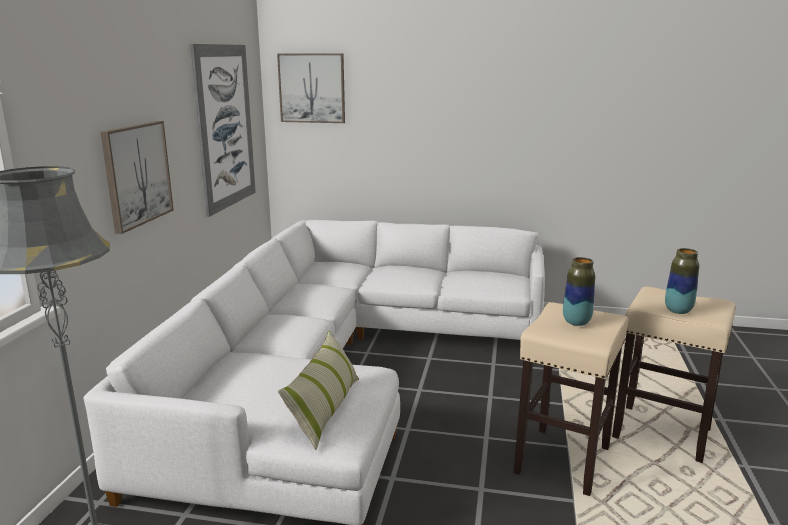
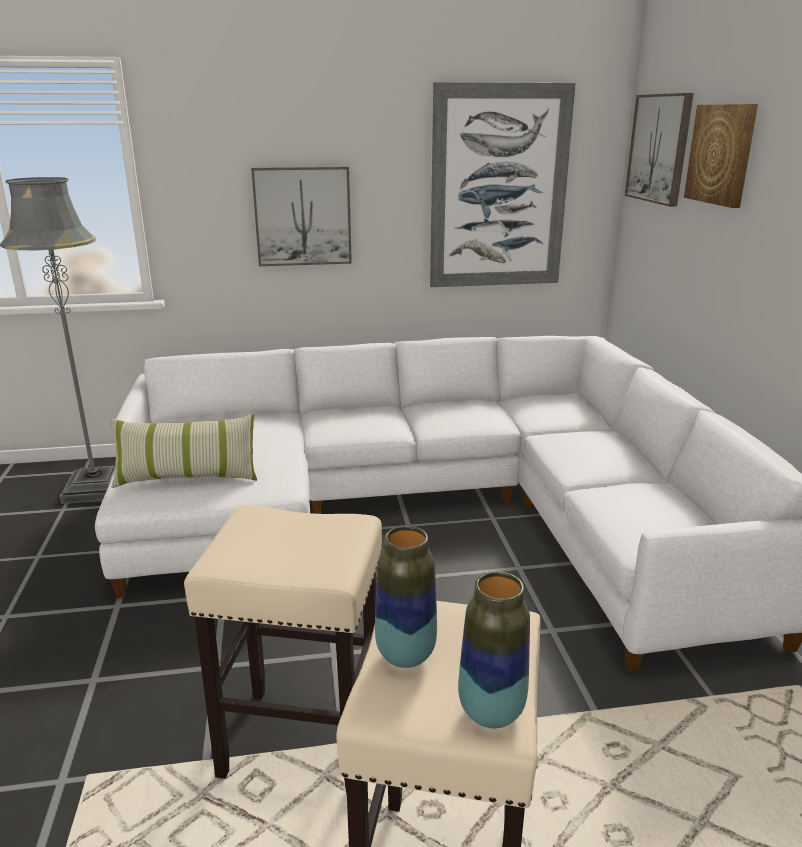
camera: 70 degrees right, 5 degrees up
(384, 88) = (721, 154): none -> picture
(576, 322) = (294, 543): vase -> vase (491, 712)

